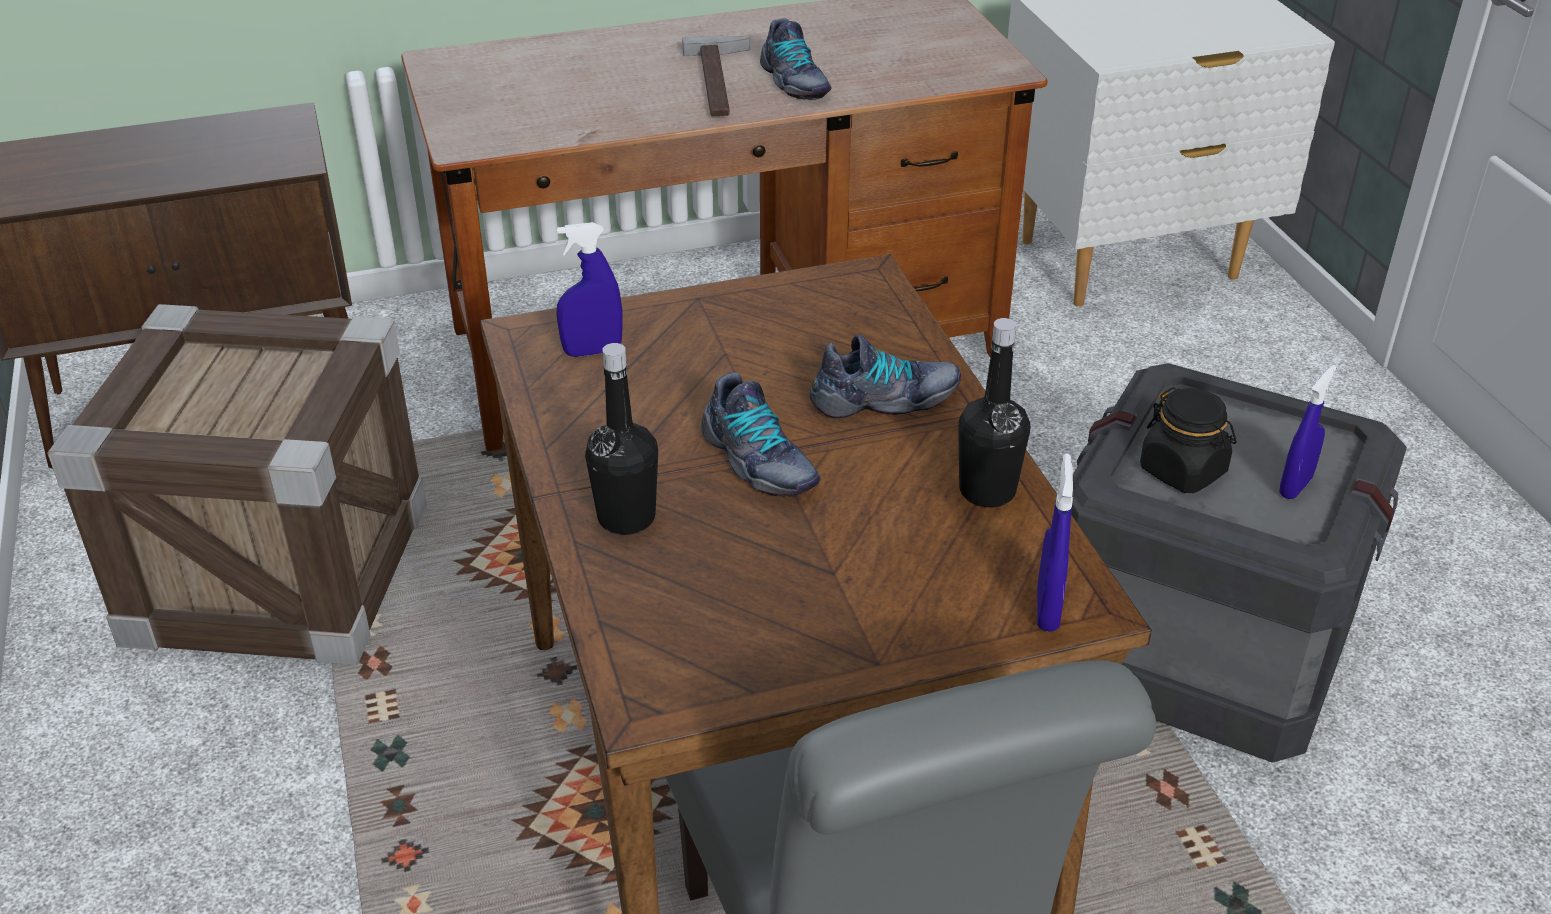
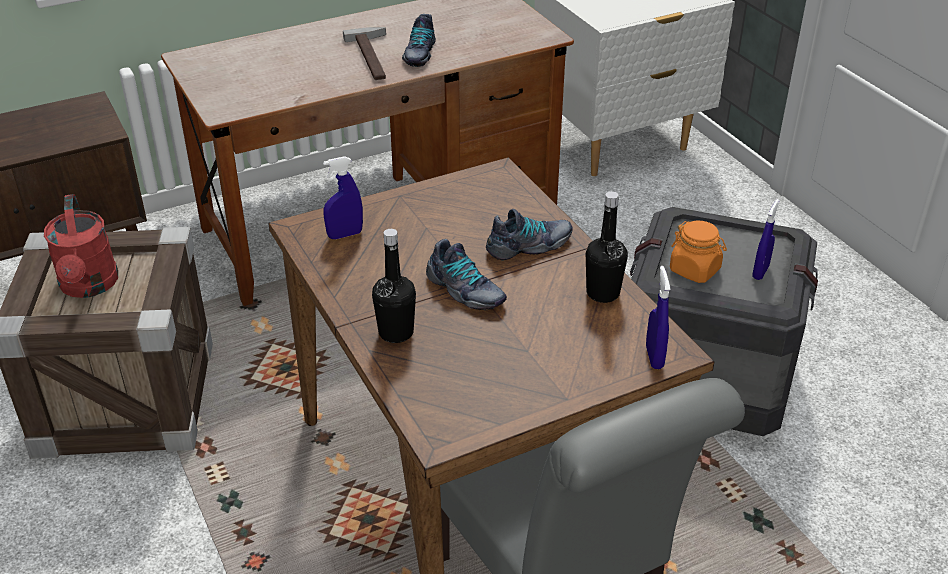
camera: 10 degrees left, 0 degrees up
(222, 394) = (89, 286): none -> red watering can
(793, 81) = (419, 53): shoe -> shoe turned 45 degrees clockwise
(1183, 471) = (695, 270): black jar -> orange jar

